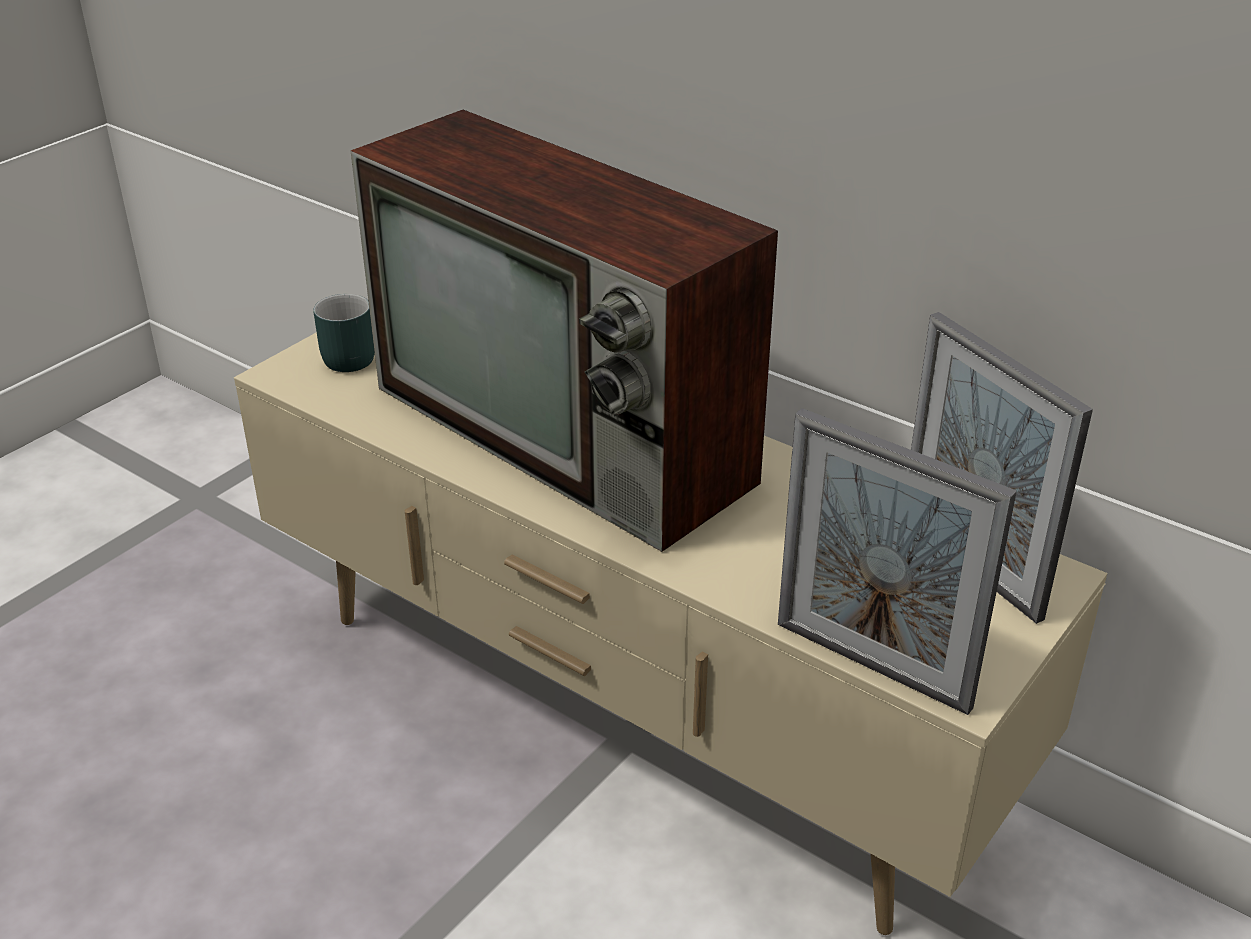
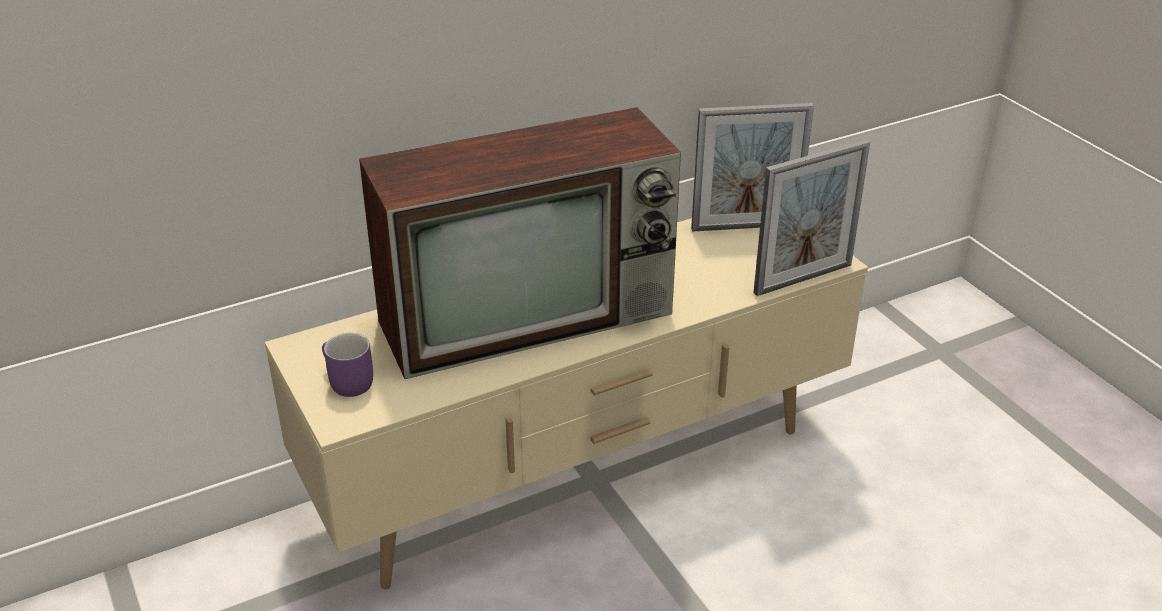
camera: 65 degrees left, 0 degrees up
(349, 355) = (345, 383): turquoise mug -> purple mug

